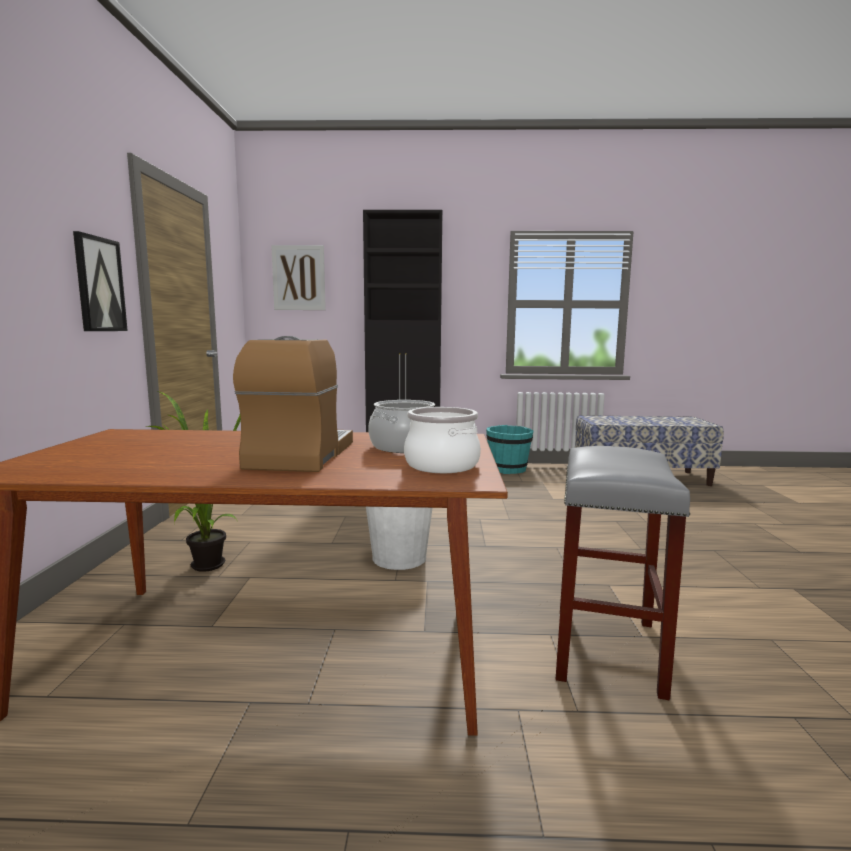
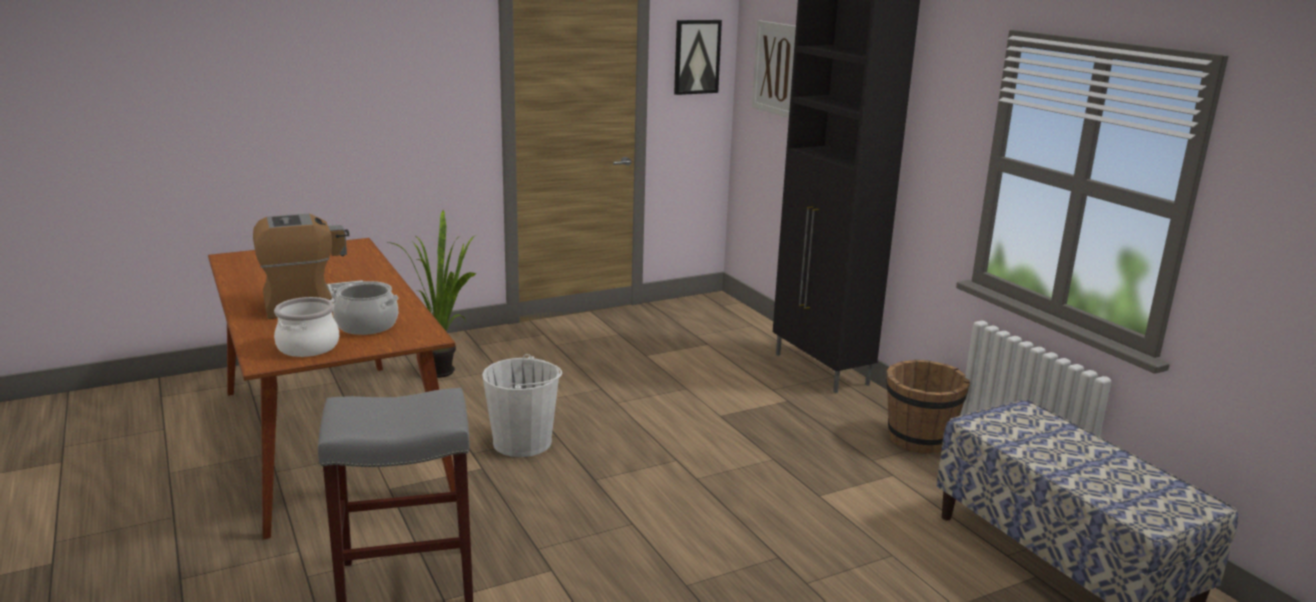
camera: 60 degrees right, 10 degrees up
(99, 284) = (437, 107): picture -> picture (696, 57)
(508, 469) = (919, 439): turquoise bucket -> brown bucket

